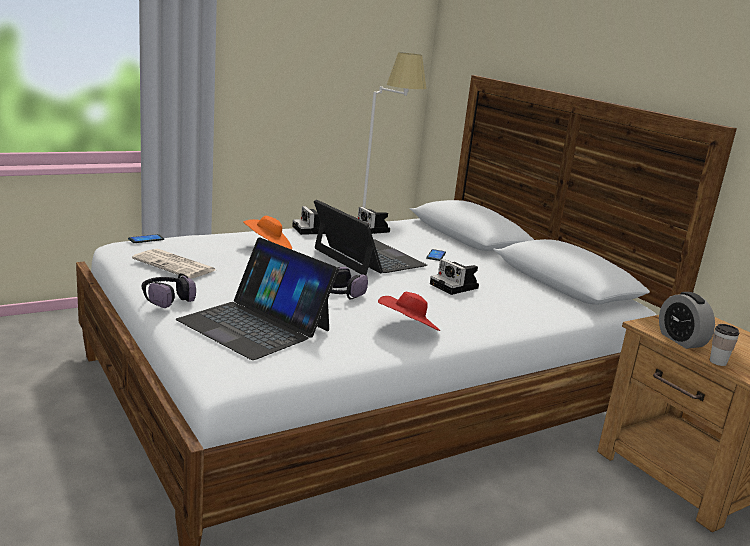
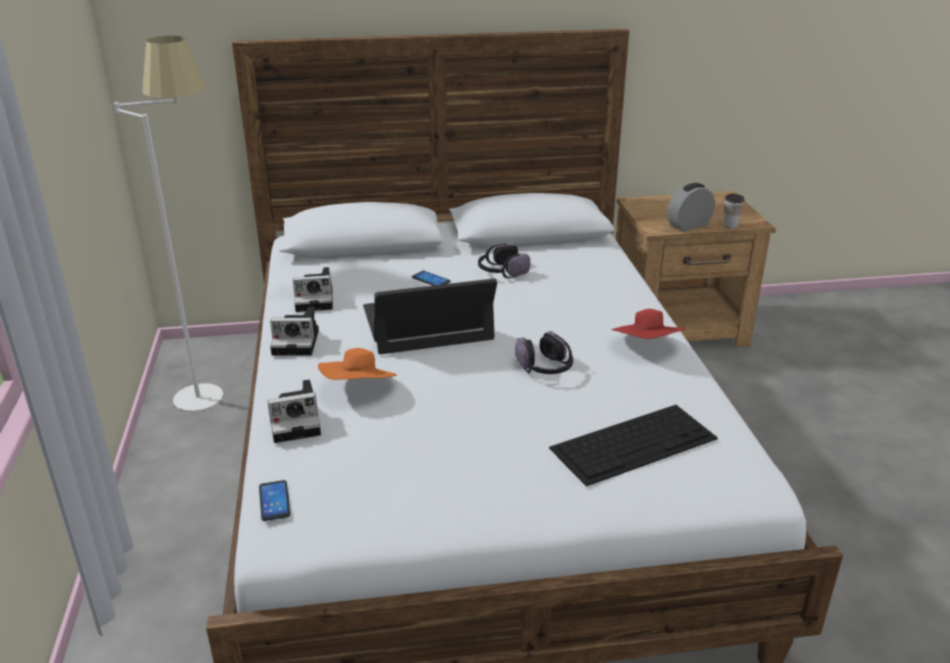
camera: 65 degrees left, 10 degrees up
(166, 299) = (539, 504): headphones -> headphones (501, 272)
(176, 265) = (413, 481): newspaper -> none
(255, 325) = (634, 442): laptop -> keyboard
(455, 286) = (533, 292): camera -> camera (297, 421)
(681, 340) = (689, 225): alarm clock -> alarm clock turned 150 degrees clockwise

